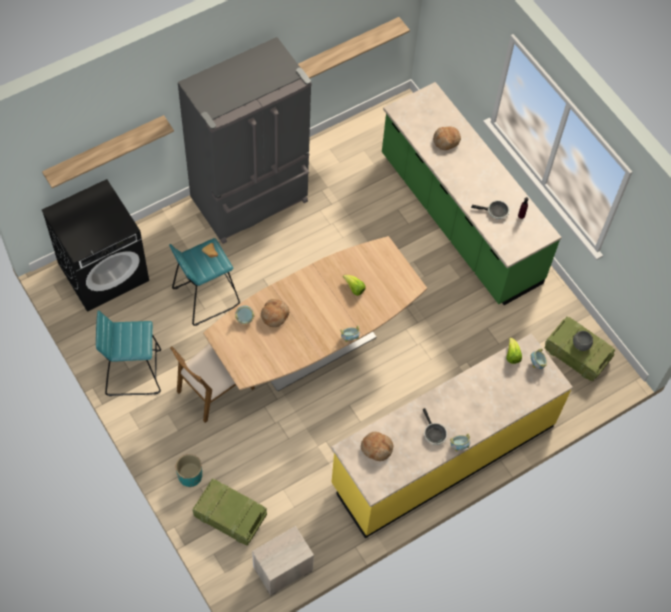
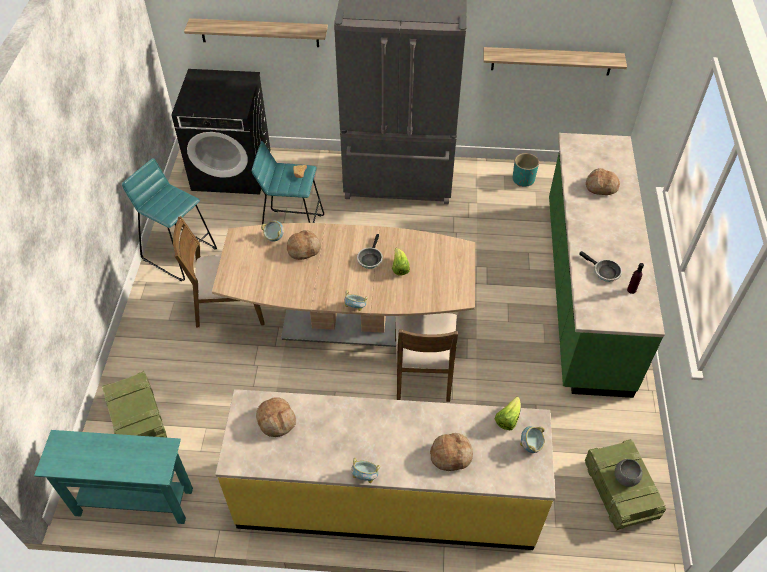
camera: 40 degrees right, 10 degrees down
(190, 476) = (140, 363): turquoise planter -> turquoise planter (523, 179)
(282, 569) = (134, 501): nightstand -> turquoise console table
(396, 350) = (423, 370): none -> brown chair
(433, 433) = (349, 444): frying pan -> frying pan (370, 258)
(497, 399) = (451, 455): none -> bread

